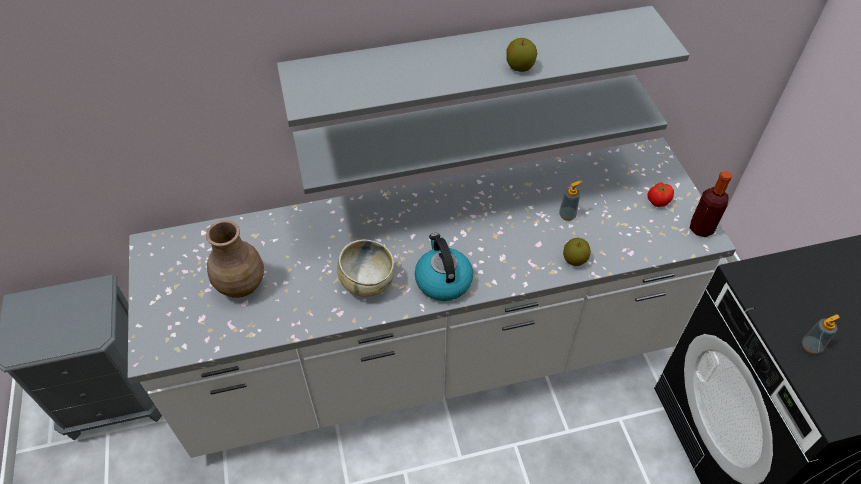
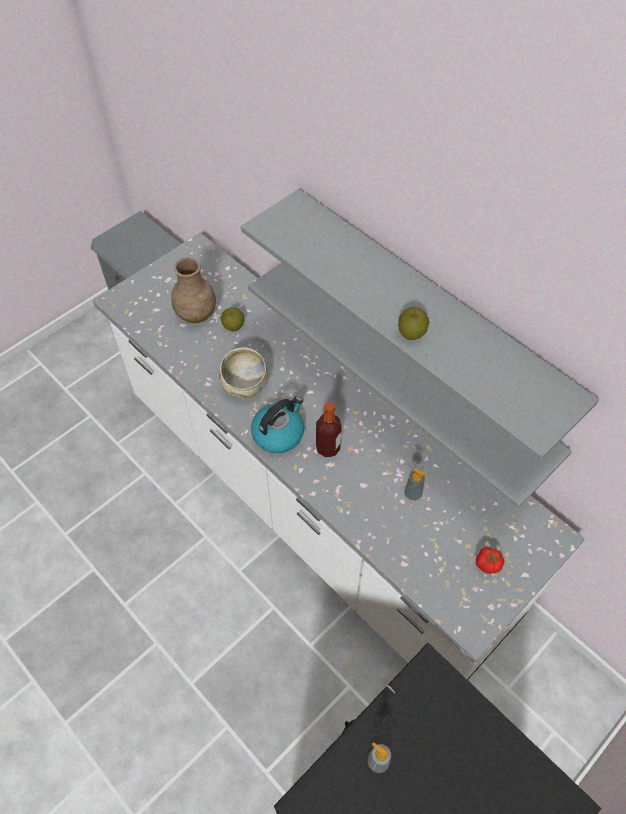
camera: 60 degrees right, 5 degrees up
(574, 260) = (364, 520): apple -> apple (233, 326)
(701, 228) = (479, 617): bottle -> bottle (328, 448)

